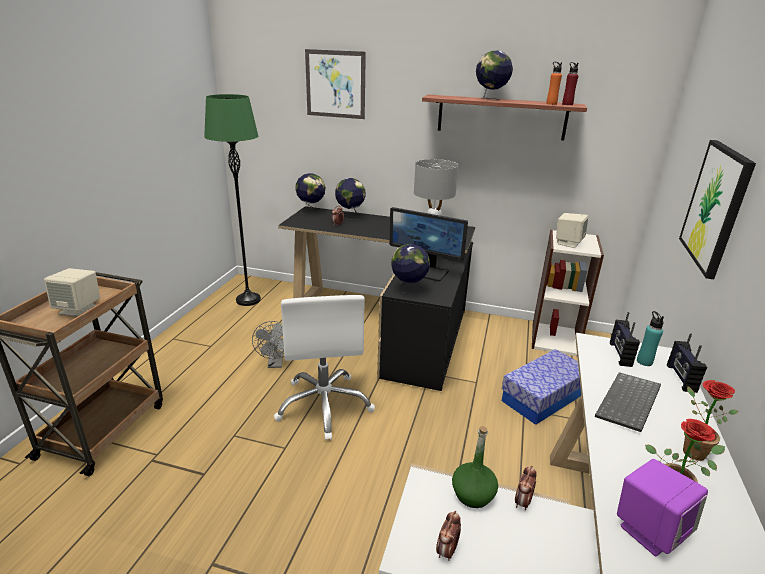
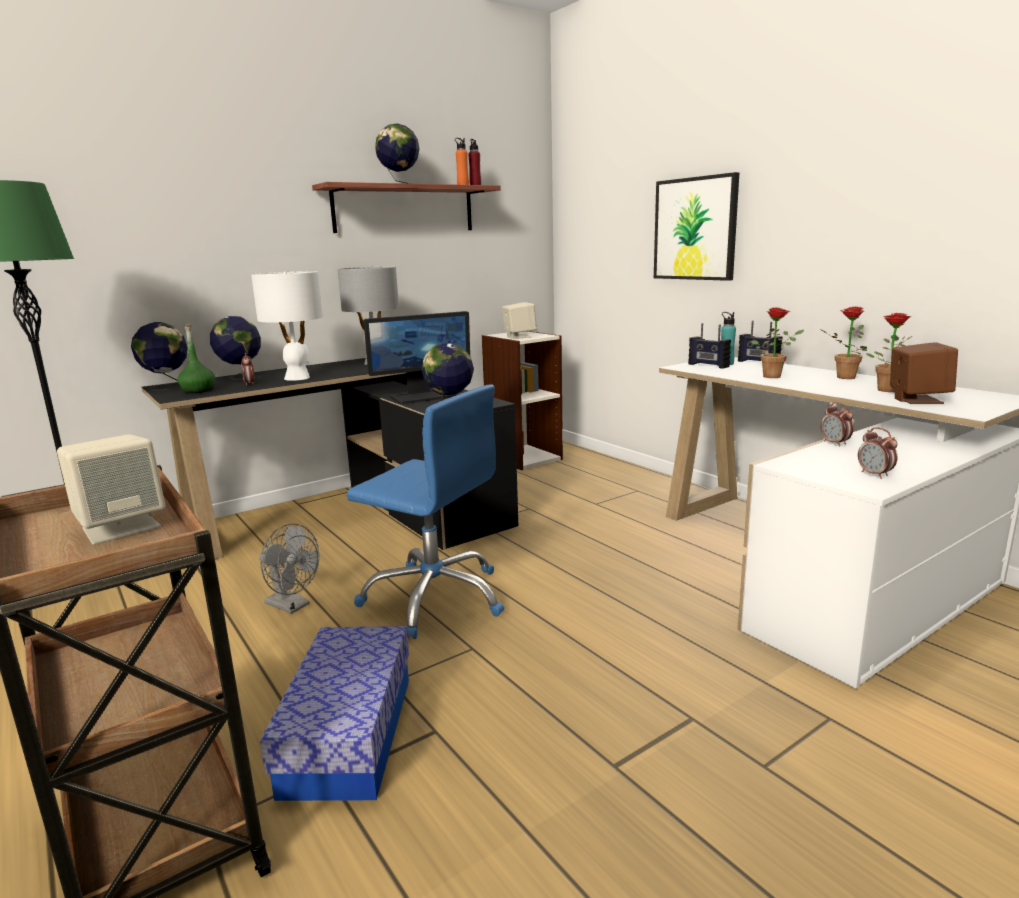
camera: 50 degrees left, 10 degrees down
(324, 405) = (435, 597): white office chair -> blue office chair
(335, 84) = (164, 175): picture -> none
(365, 229) = (297, 378): none -> white table lamp
(473, 494) = (812, 454): green bottle -> green bottle (198, 390)
(543, 397) = (592, 491): storage box -> storage box (349, 734)
(629, 403) = (775, 376): keyboard -> potted plant
(649, 530) = (917, 399): purple speaker -> brown speaker

